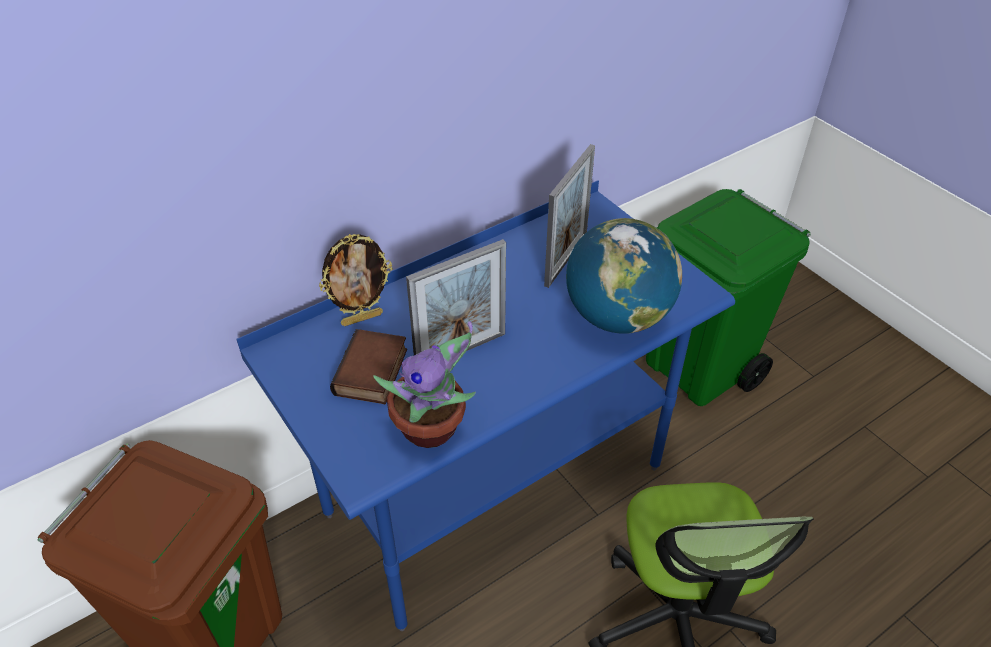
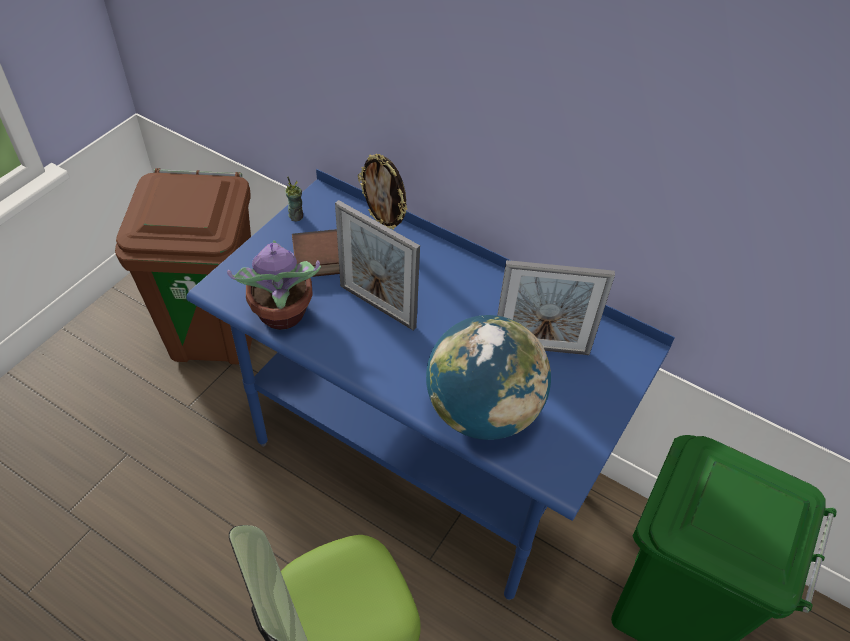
camera: 65 degrees right, 5 degrees up
(288, 382) = (296, 216): none -> cup

